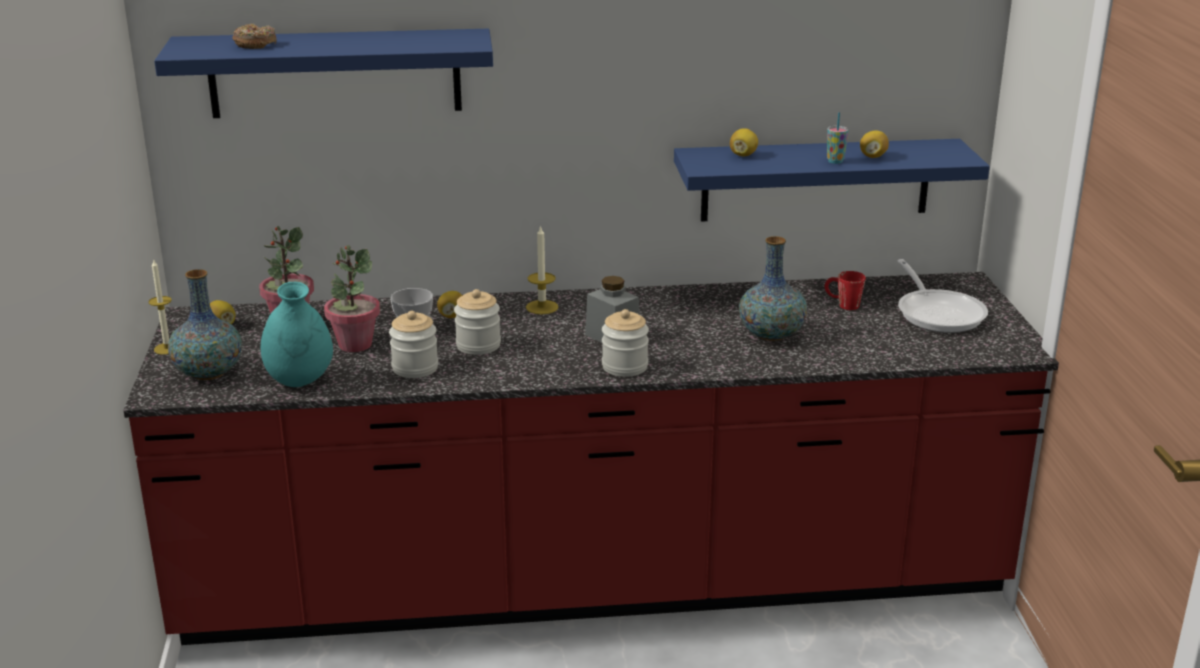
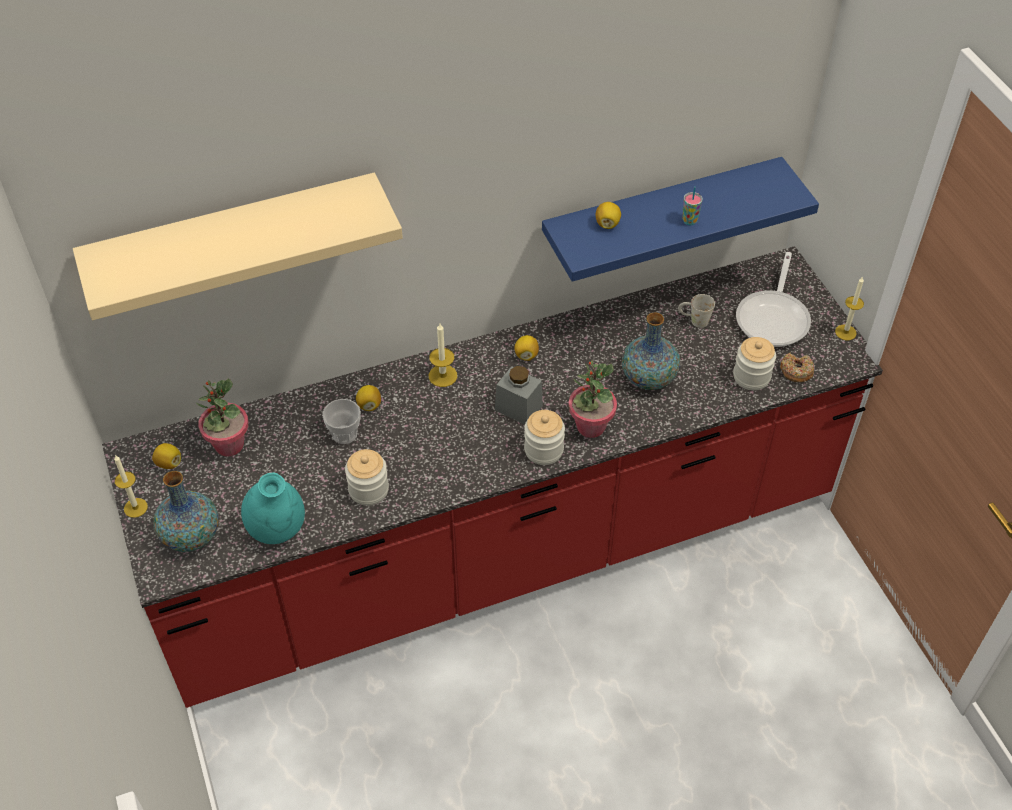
camera: 15 degrees left, 25 degrees up
(255, 44) = (168, 254): donut -> donut (796, 371)
(335, 73) = (234, 238): blue shelf -> beige shelf
(355, 344) = (301, 466): potted plant -> potted plant (590, 426)
(478, 345) = (409, 445): jar -> jar (751, 376)
(842, 304) = (693, 320): red mug -> white mug
(873, 156) = (719, 205): lemon -> lemon (526, 355)
(938, 313) = (774, 318): frying pan -> frying pan turned 45 degrees clockwise
(1021, 332) = (845, 332): none -> candle

